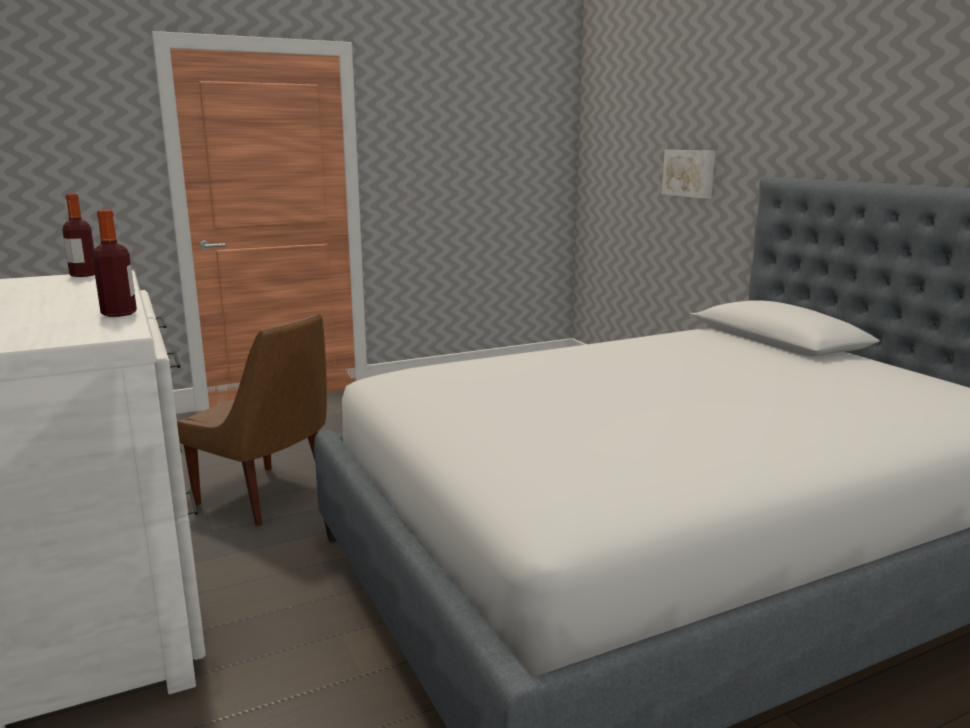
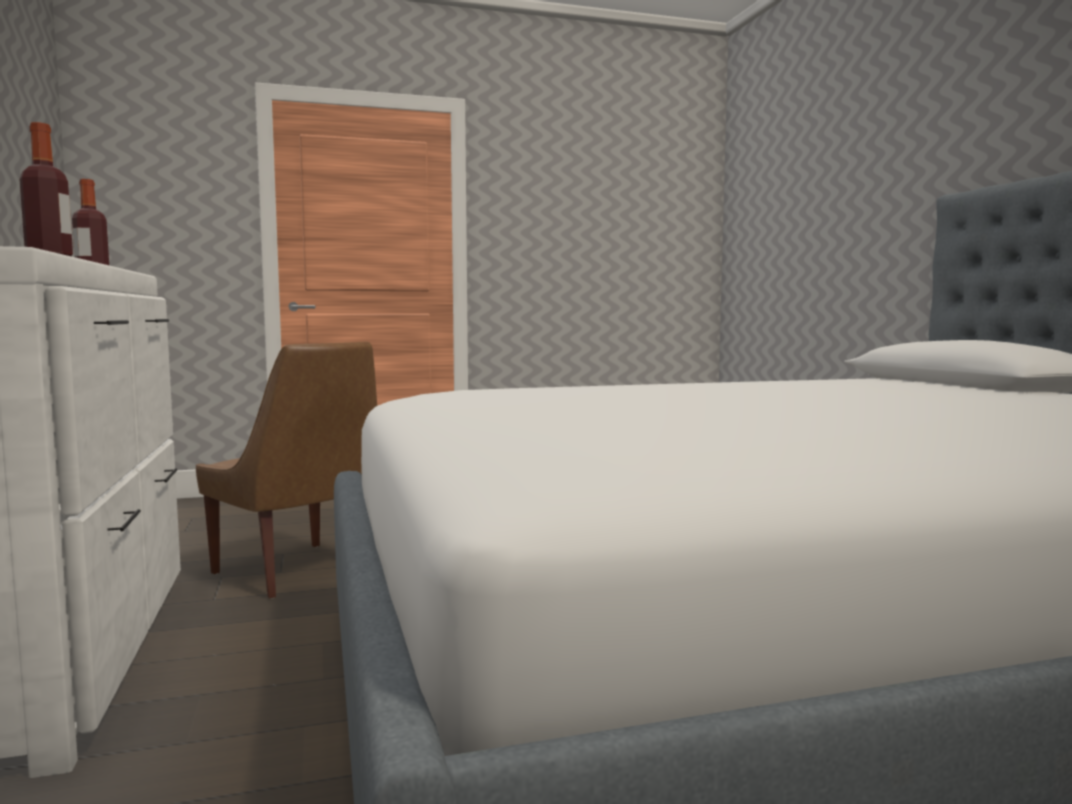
camera: 10 degrees right, 10 degrees down
(689, 173) = (849, 220): picture -> none

